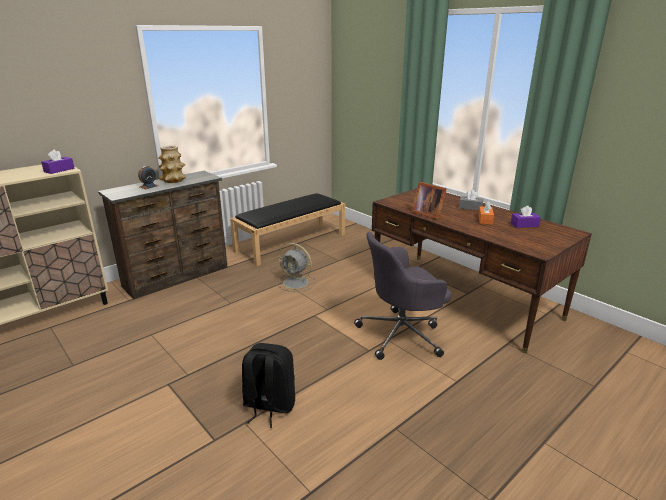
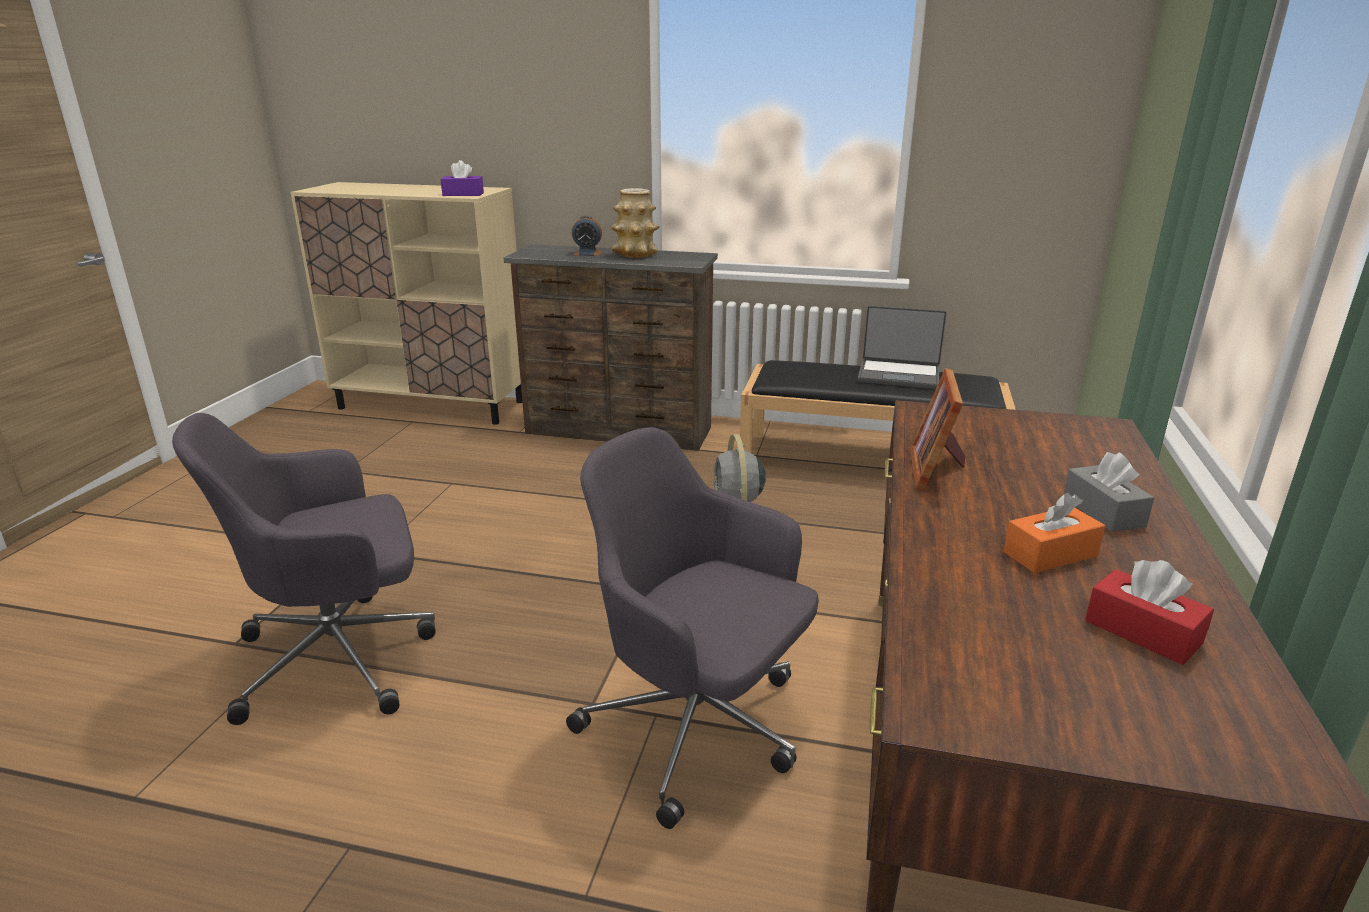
camera: 55 degrees right, 0 degrees up
(268, 406) = (340, 657): black backpack -> grey office chair
(293, 202) = (899, 375): none -> laptop
(524, 225) = (1142, 632): purple tissue box -> red tissue box

